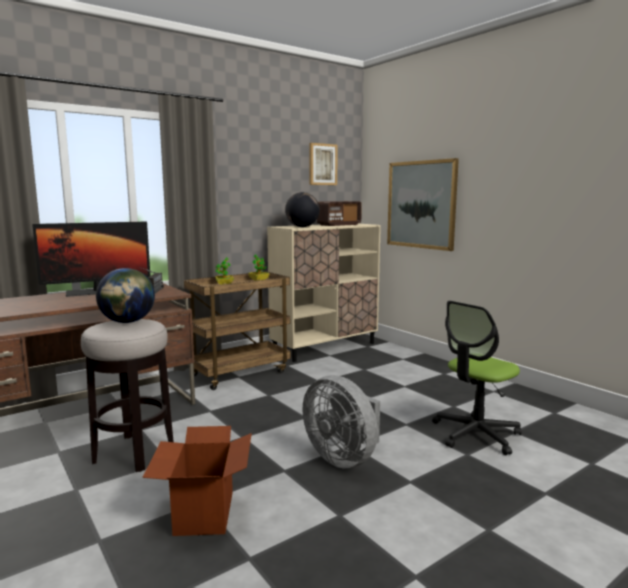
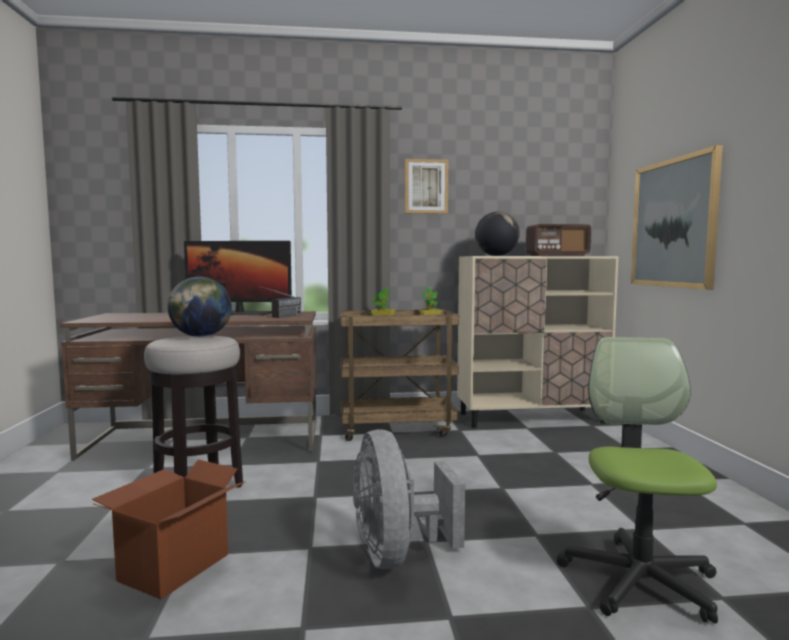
camera: 30 degrees right, 5 degrees down
(322, 164) = (544, 180): picture -> picture (426, 186)
(475, 434) = (639, 580): office chair -> office chair turned 105 degrees clockwise

